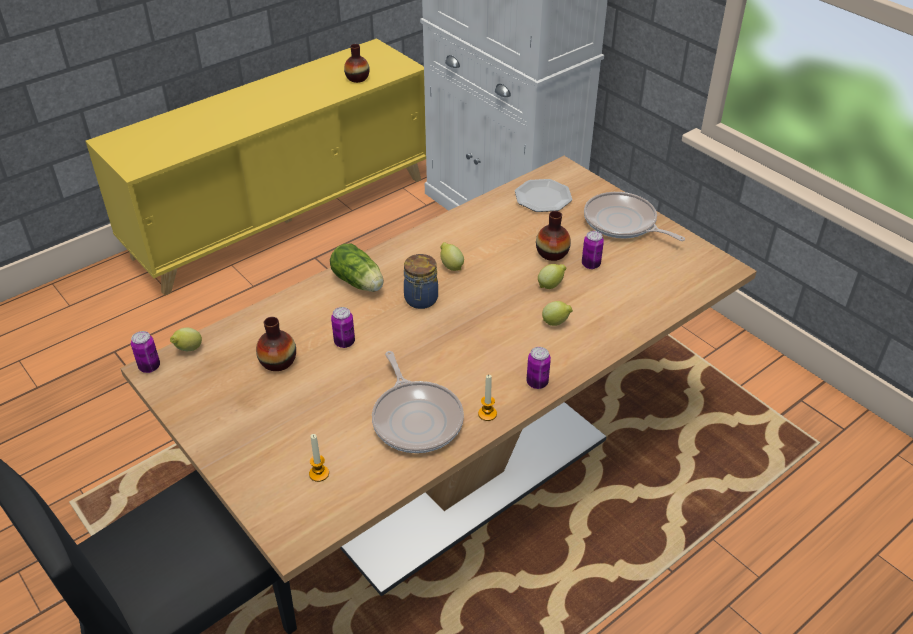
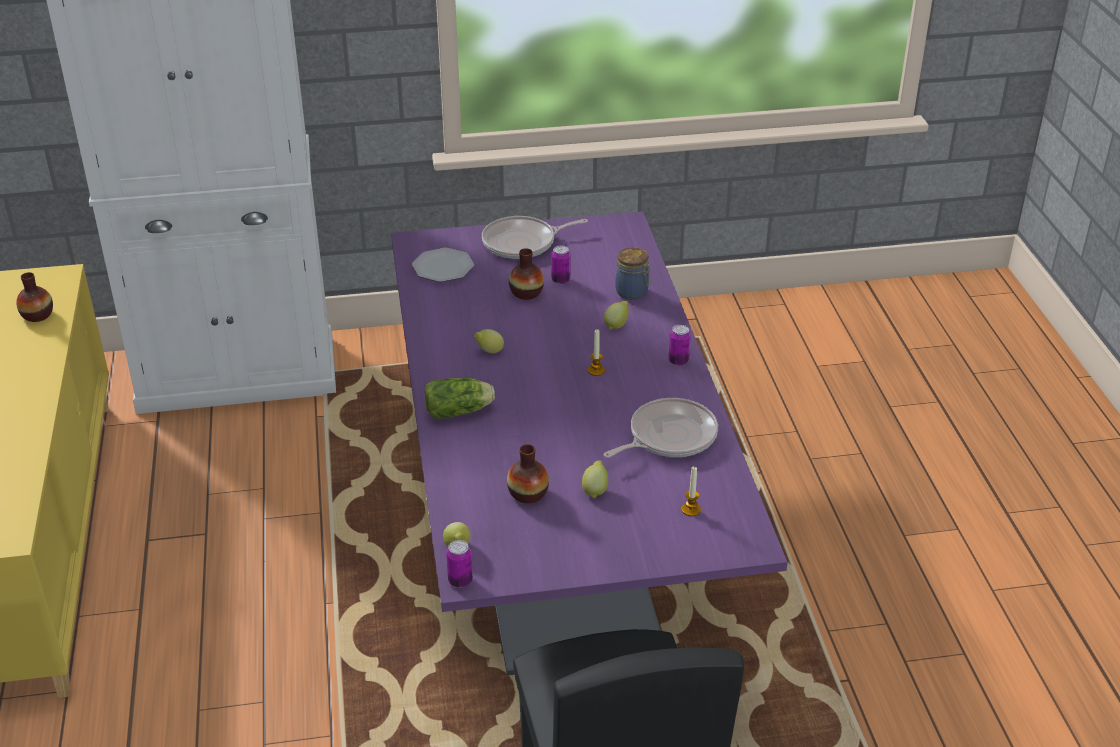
camera: 60 degrees left, 5 degrees down
(344, 342) = (537, 446): can -> none
(416, 418) = (668, 436): frying pan -> frying pan turned 45 degrees counterclockwise
(421, 300) = (520, 384): jar -> jar (633, 293)
(456, 470) = (560, 551): beige dining table -> purple dining table
(487, 414) = (693, 398): candle -> candle (596, 370)
(551, 285) = (568, 309): lemon -> lemon (595, 490)

